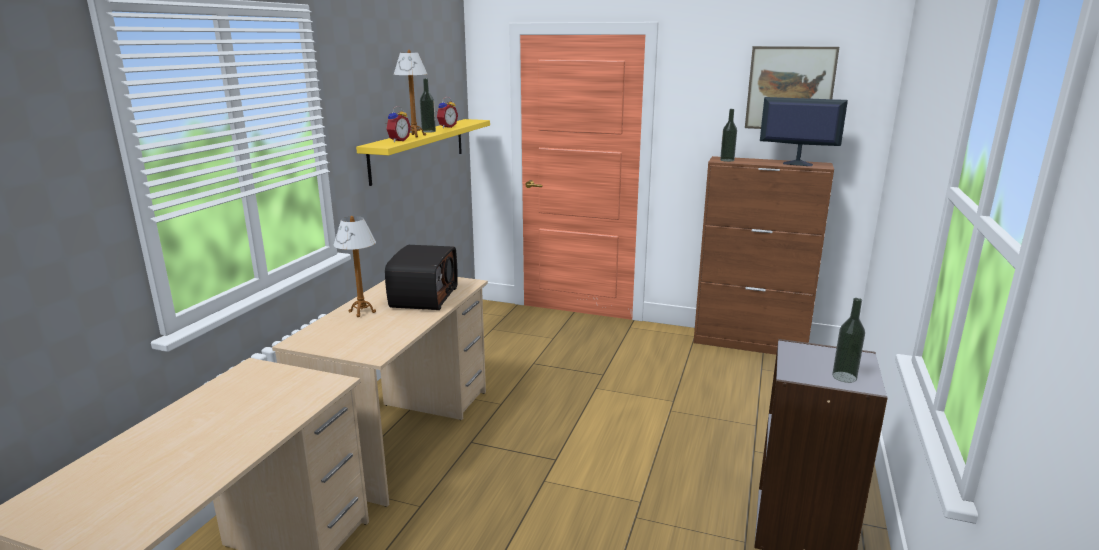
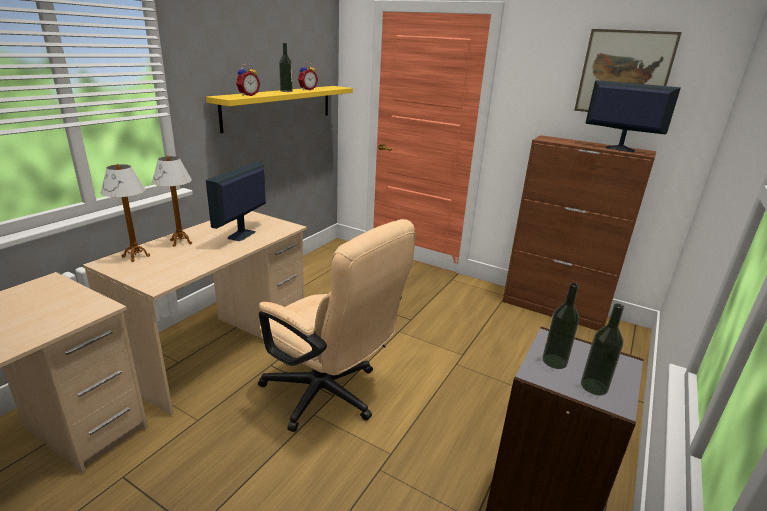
camera: 10 degrees right, 5 degrees up
(414, 136) = (268, 93): table lamp -> table lamp (136, 256)
(423, 297) = (241, 235): radio -> monitor
(552, 461) = (329, 396): none -> beige office chair
(727, 160) = (551, 139): bottle -> bottle (554, 361)

